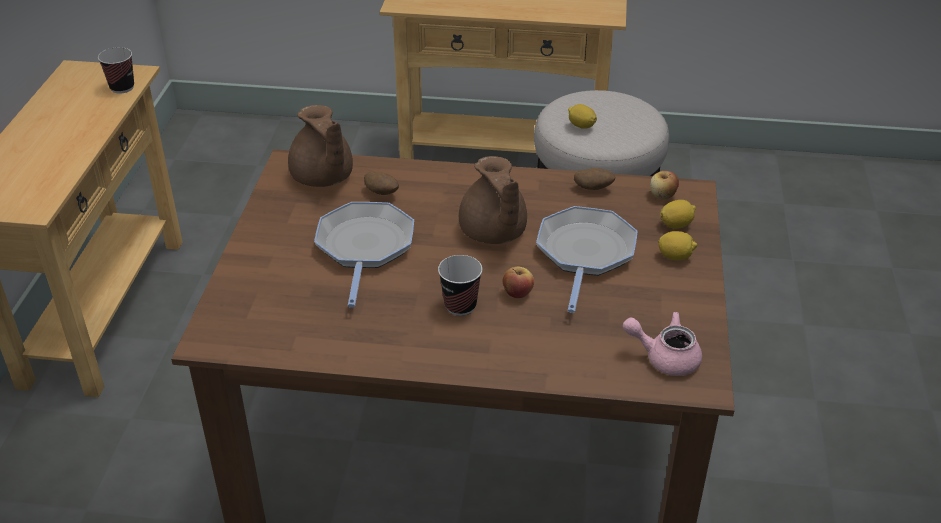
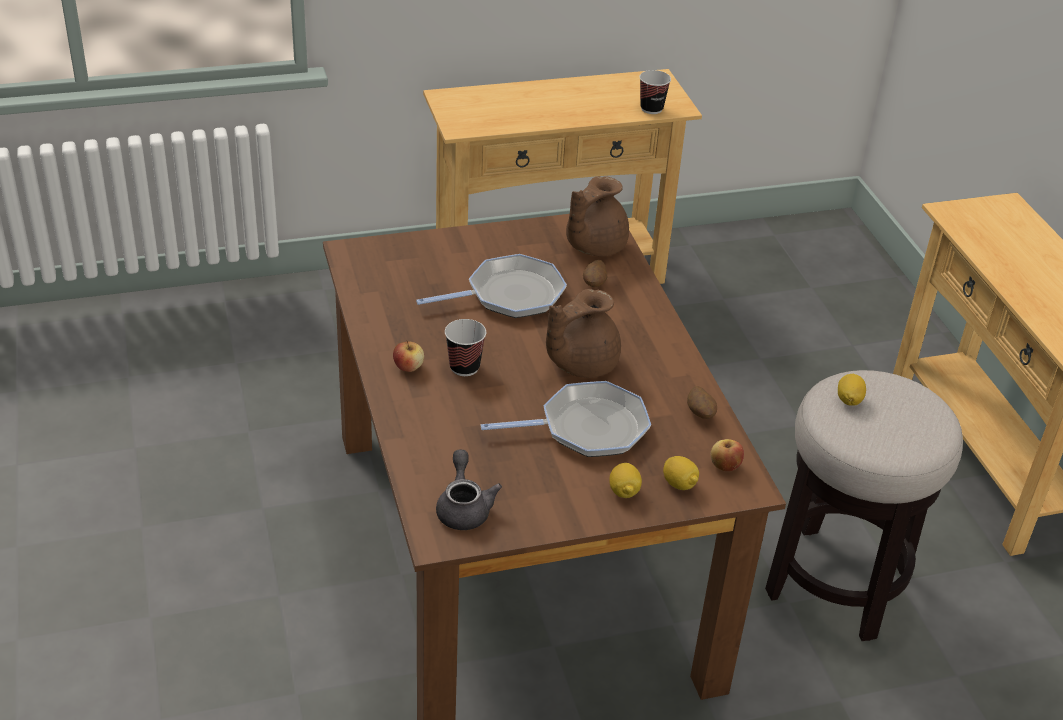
camera: 65 degrees right, 0 degrees up
(517, 293) = (502, 397): apple -> apple (408, 367)
(664, 357) = (464, 507): pink teapot -> grey teapot

